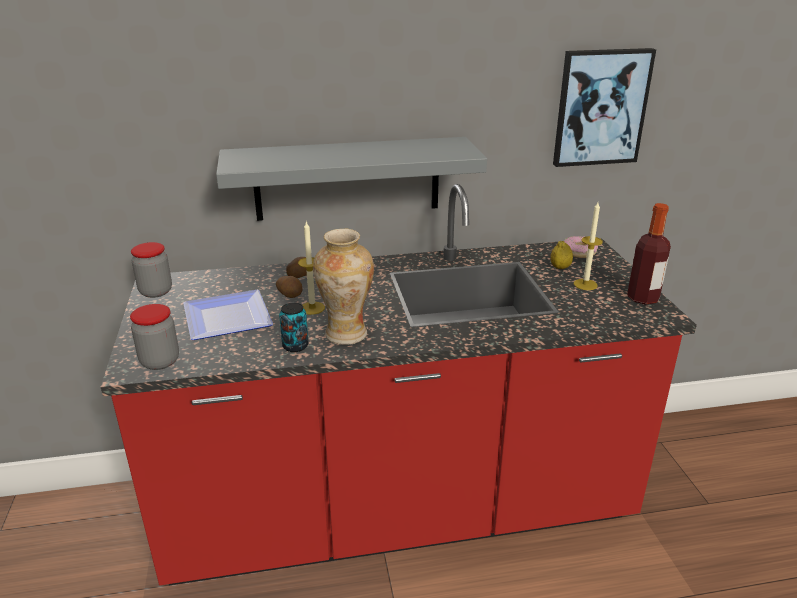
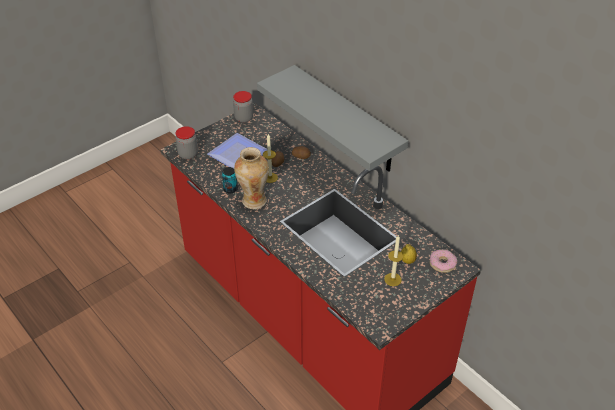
camera: 60 degrees right, 15 degrees up
(600, 107) = (493, 181): picture -> none
(643, 298) = (396, 312): bottle -> none

